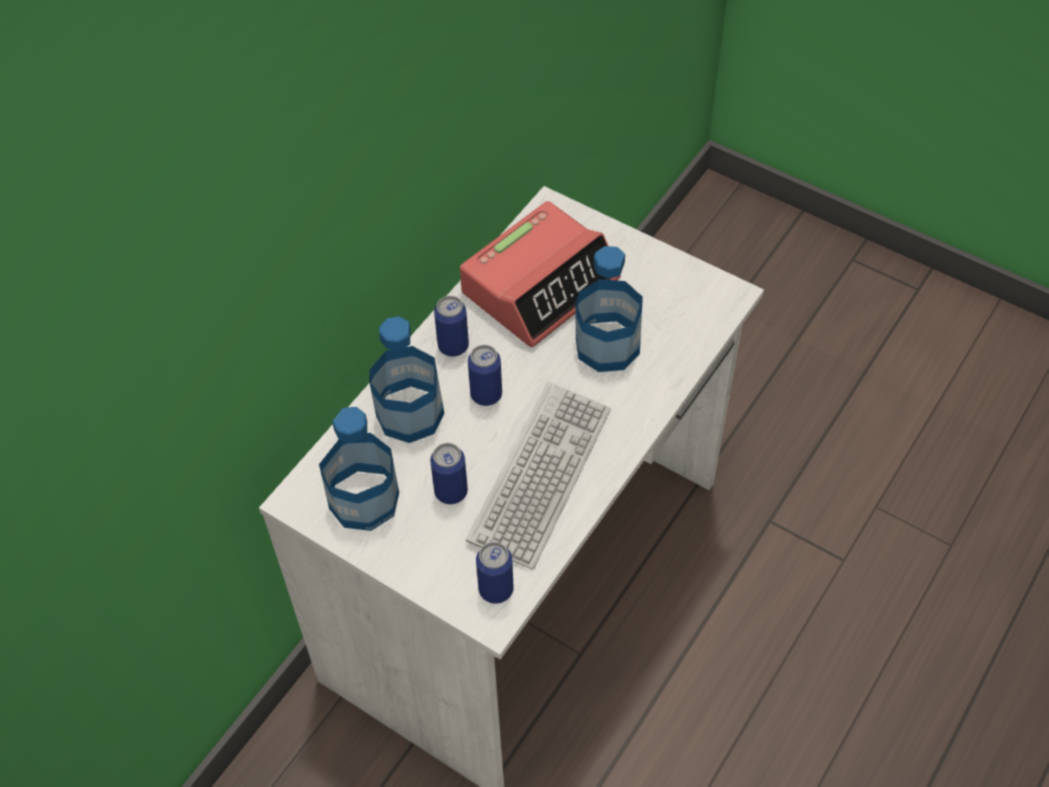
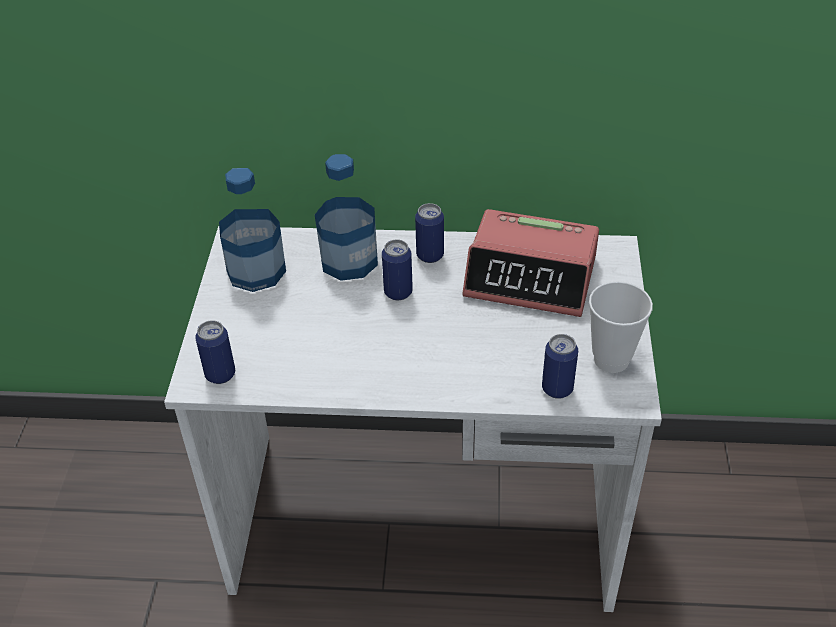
camera: 60 degrees right, 10 degrees down
(451, 492) = (293, 312): can -> can (557, 388)
(540, 475) = (344, 355): keyboard -> none
(607, 346) = (504, 341): bottle -> none
(680, 285) = (611, 360): none -> cup

